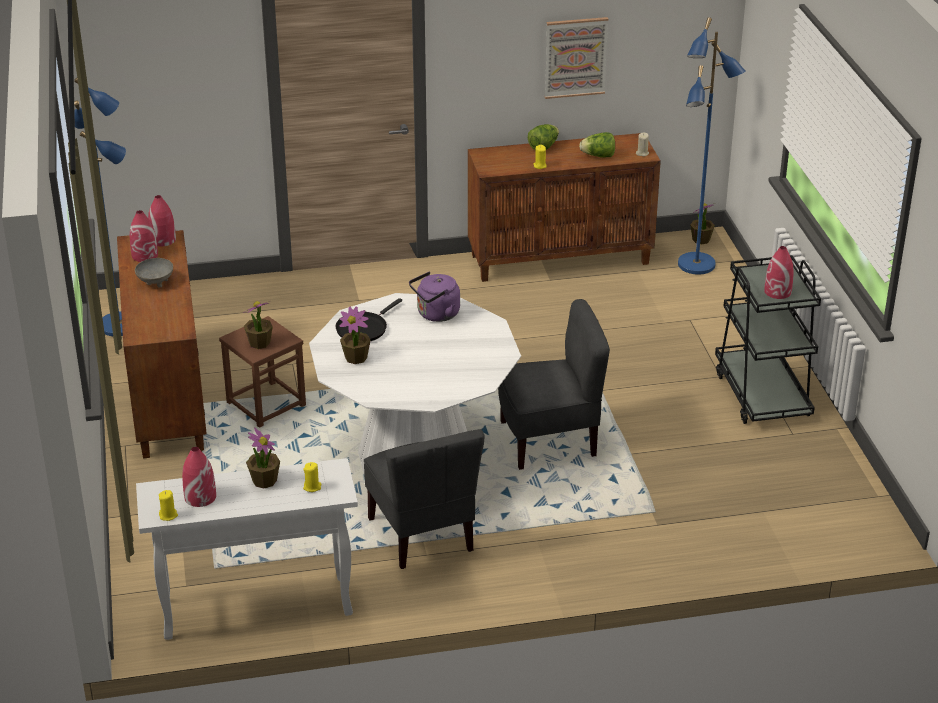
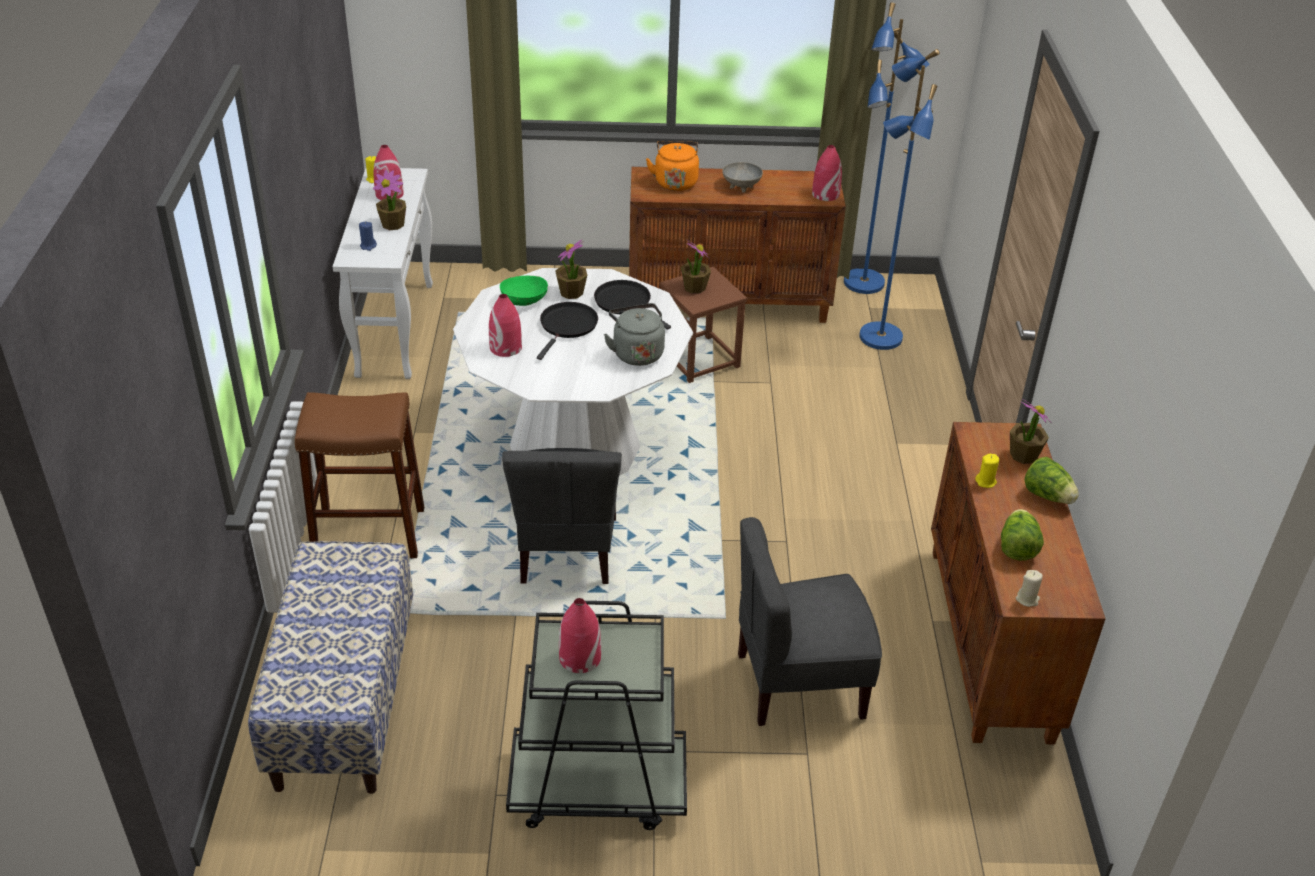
camera: 100 degrees right, 5 degrees up
(145, 255) = (795, 183): red vase -> red vase (505, 348)
(153, 317) = (675, 182): none -> orange kettle
(312, 487) = (368, 246): yellow candle -> blue candle
(377, 380) = (524, 301): none -> green bowl
(410, 352) = (567, 326): none -> black frying pan
(422, 534) = (445, 434): grey chair -> grey chair (798, 684)
(436, 314) = (636, 352): purple kettle -> grey kettle
(573, 550) = (369, 533): none -> brown stool
(575, 57) = (1113, 422): picture -> none
(697, 265) = (967, 805): blue floor lamp -> blue floor lamp (879, 337)
(701, 240) = (1051, 833): potted plant -> potted plant (1023, 455)
(754, 518) = (344, 700): none -> bench

